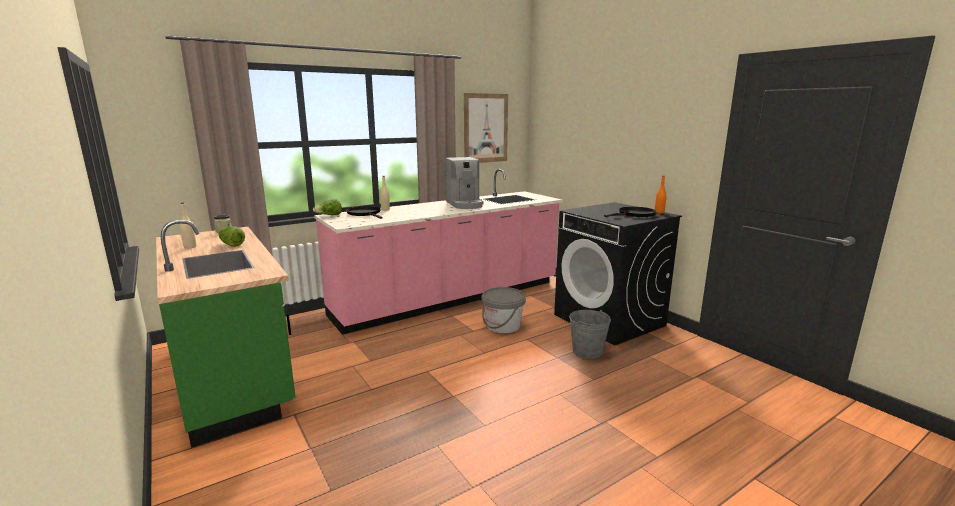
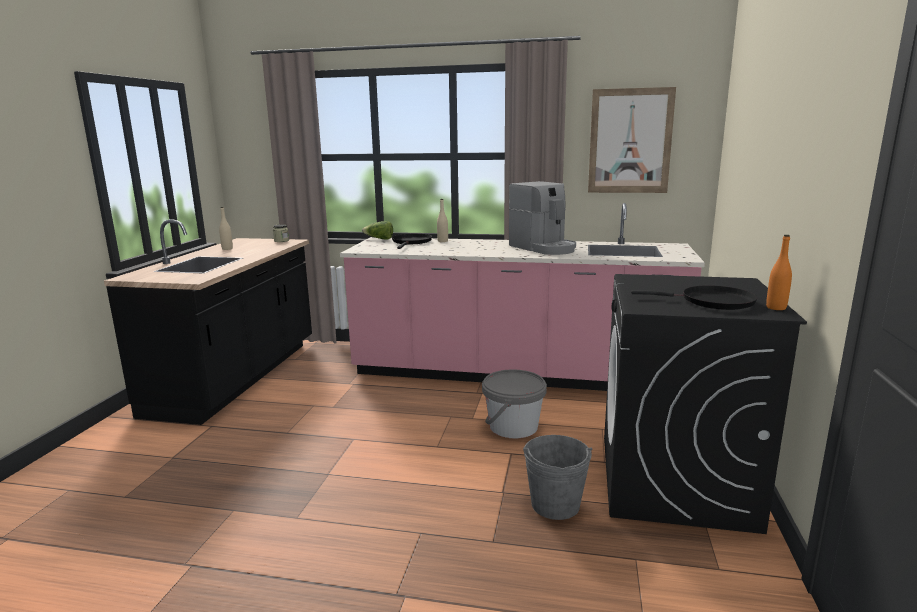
camera: 45 degrees right, 0 degrees up
(231, 244) = (251, 252): lettuce -> none
(233, 375) = (237, 377): green counter -> black counter
(464, 204) = (544, 248): coffee machine -> coffee machine turned 60 degrees counterclockwise

